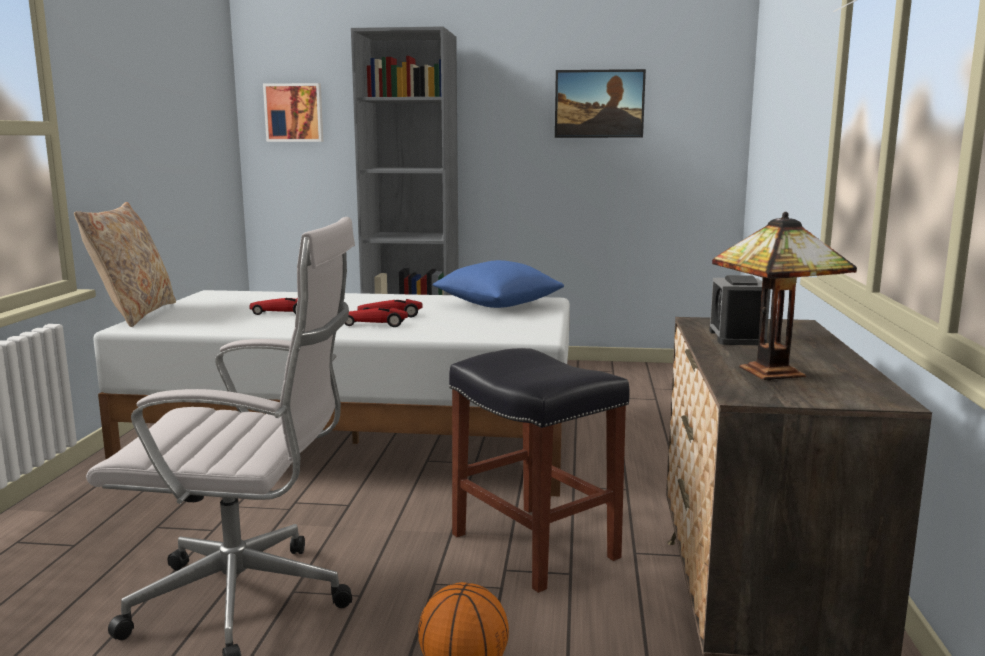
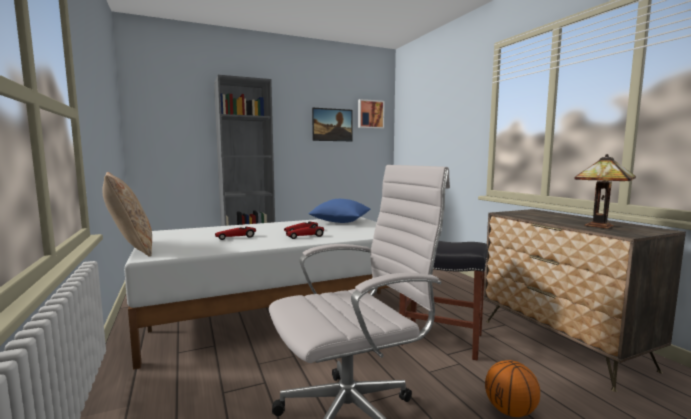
camera: 30 degrees left, 5 degrees down
(294, 113) = (163, 123): picture -> picture (370, 114)
(737, 337) = (538, 216): alarm clock -> none

